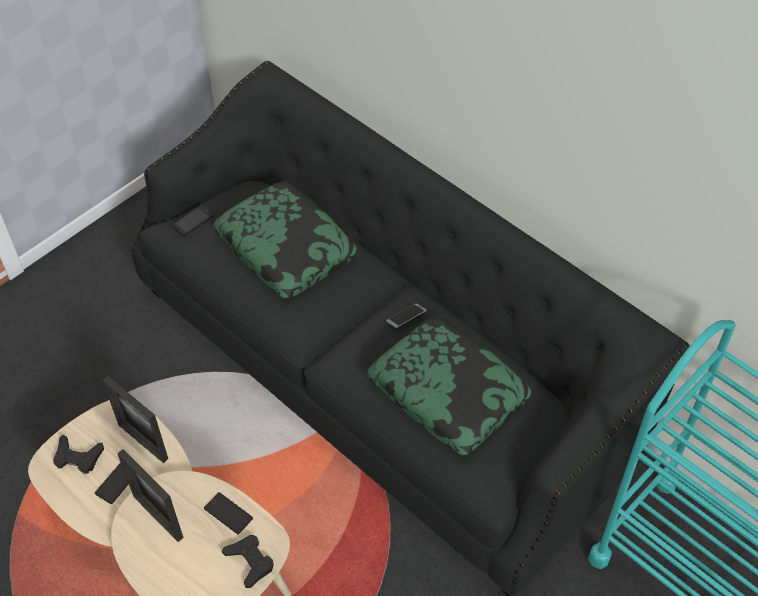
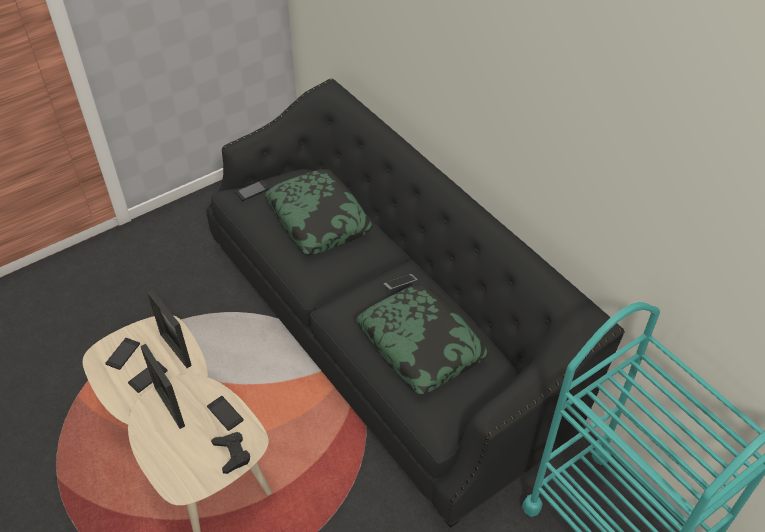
camera: 10 degrees right, 5 degrees down
(78, 457) = (123, 354): black game controller -> phone

